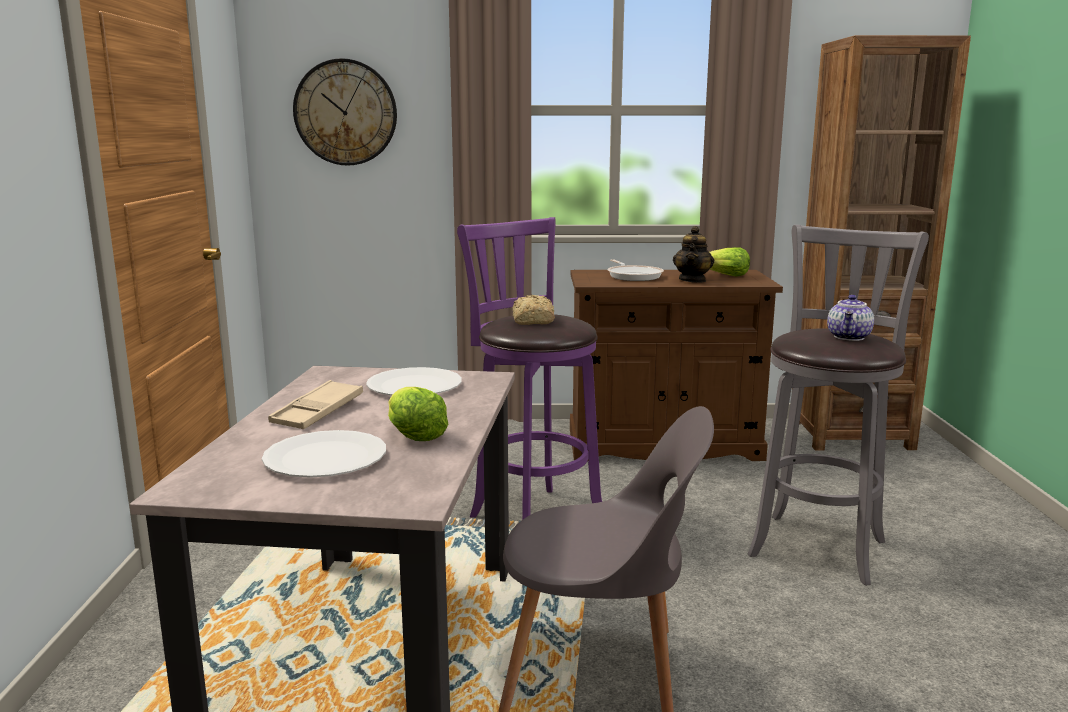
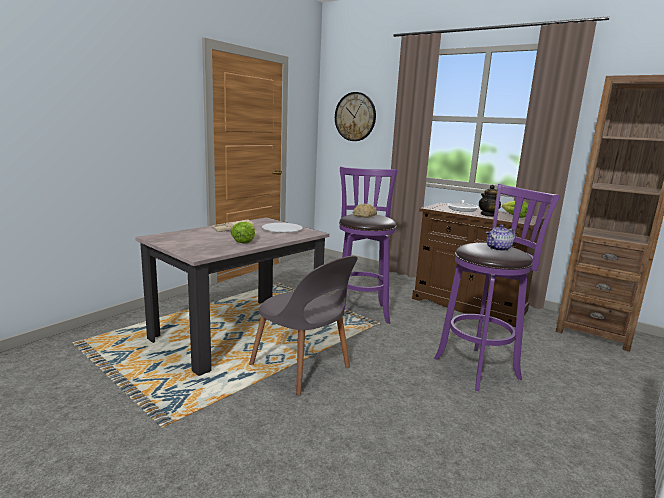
camera: 35 degrees right, 0 degrees up
(325, 457) = (204, 240): white plate -> none
(819, 544) = (480, 367): grey stool -> purple stool

